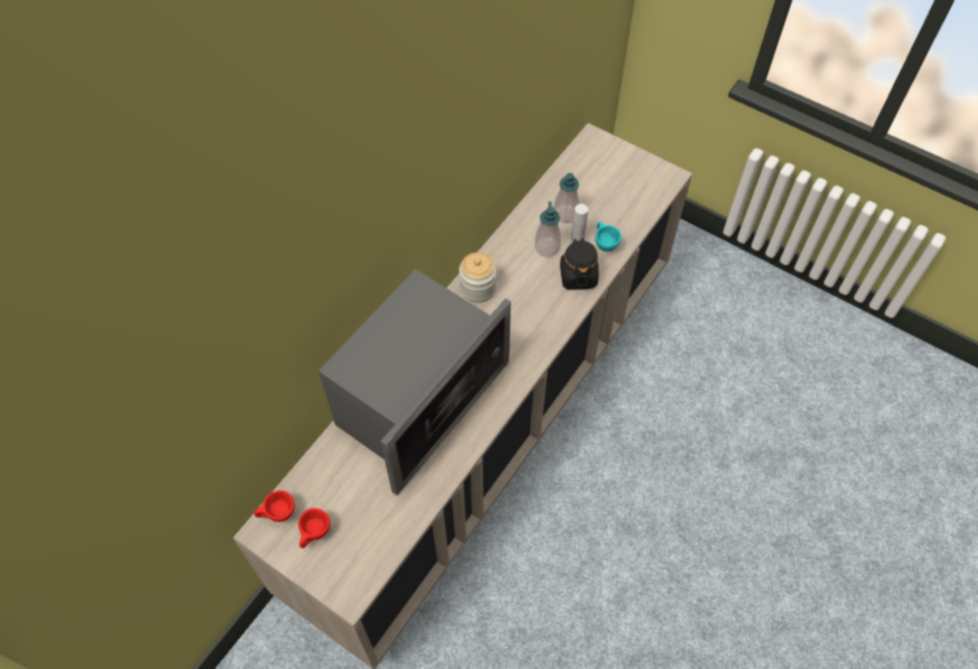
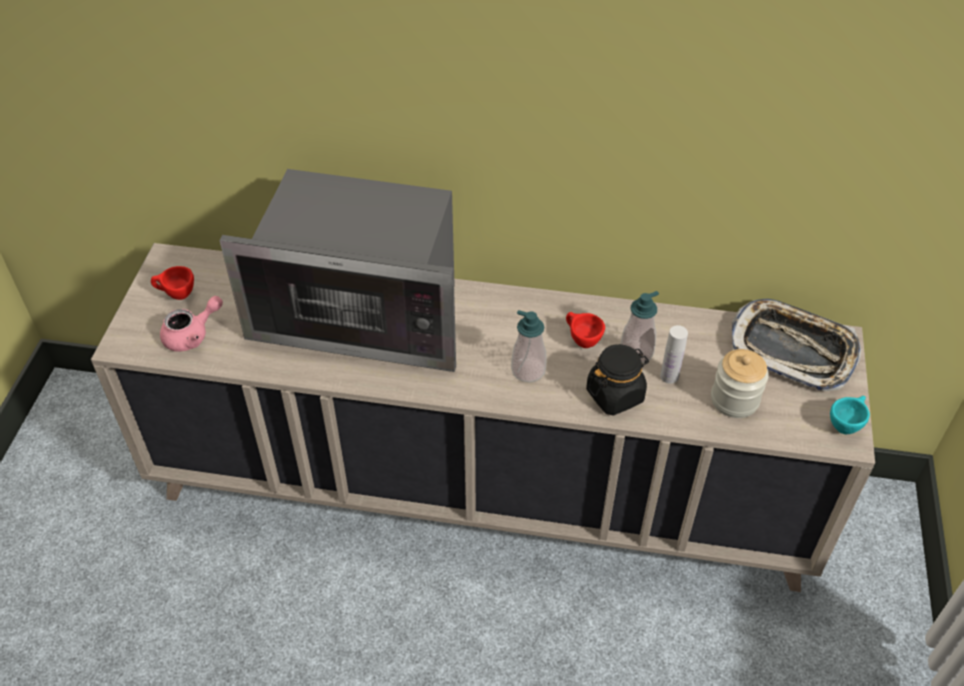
camera: 65 degrees right, 10 degrees down
(277, 515) = (188, 262): red cup -> red cup (581, 341)
(371, 534) = (192, 335): none -> pink teapot
(478, 288) = (536, 311): jar -> jar (734, 400)
(565, 214) = (699, 353): soap dispenser -> soap dispenser (528, 370)
(588, 165) = (792, 349): none -> tray
(604, 244) = (681, 405): turquoise cup -> turquoise cup (845, 424)

